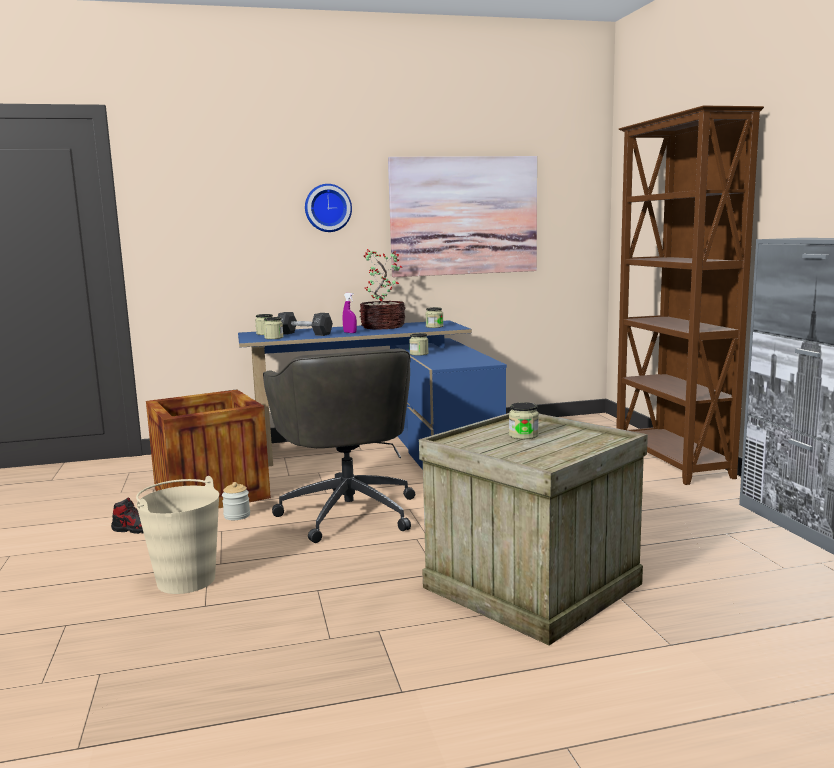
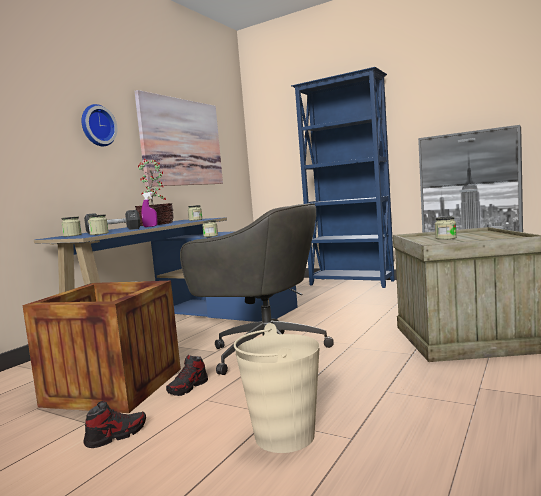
camera: 45 degrees left, 5 degrees down
(237, 516) = (188, 387): jar -> shoe
(671, 462) = (351, 283): brown bookcase -> blue bookcase

